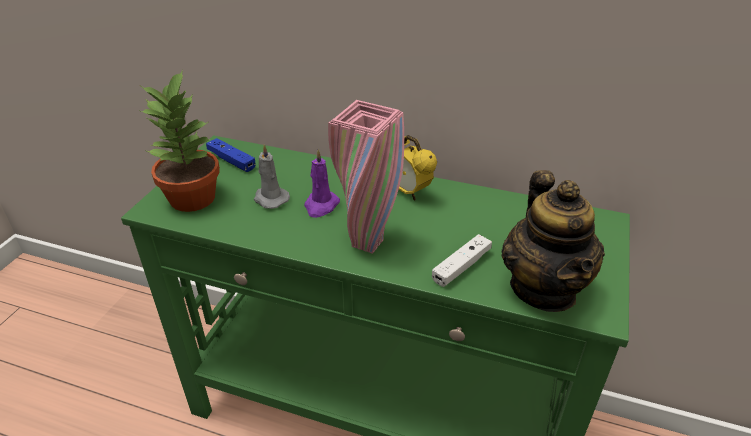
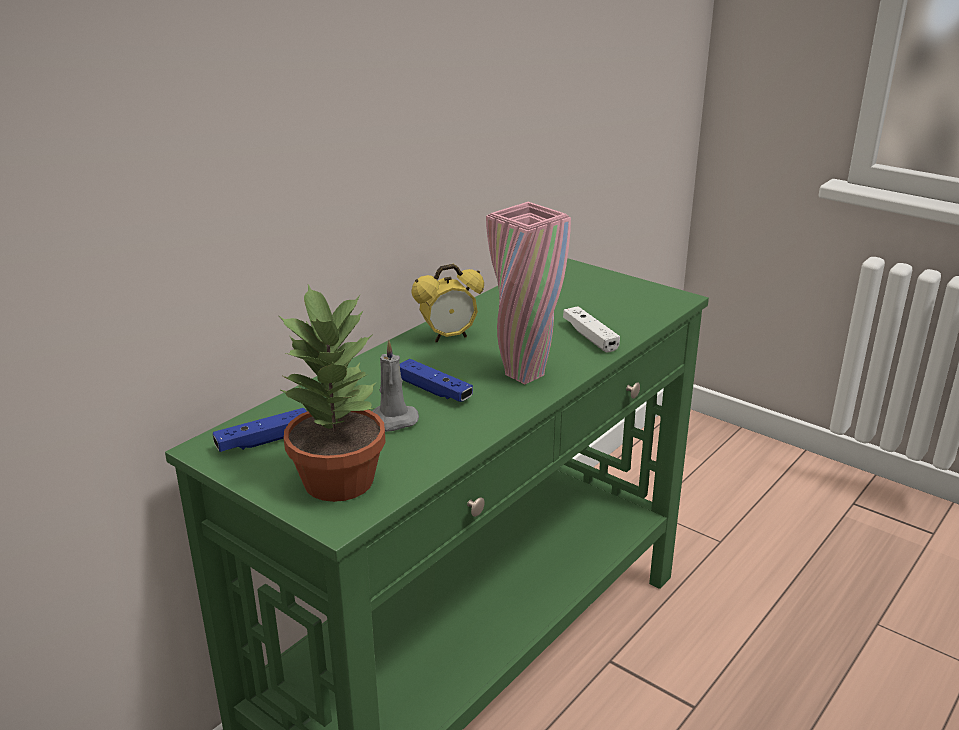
camera: 70 degrees left, 10 degrees down
(321, 206) = (434, 390): purple candle -> blue game controller
(544, 288) = (638, 310): teapot -> none

